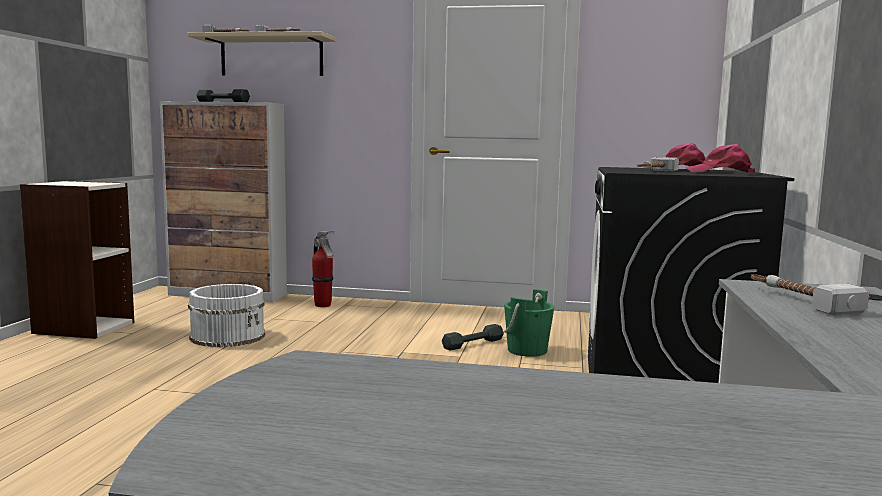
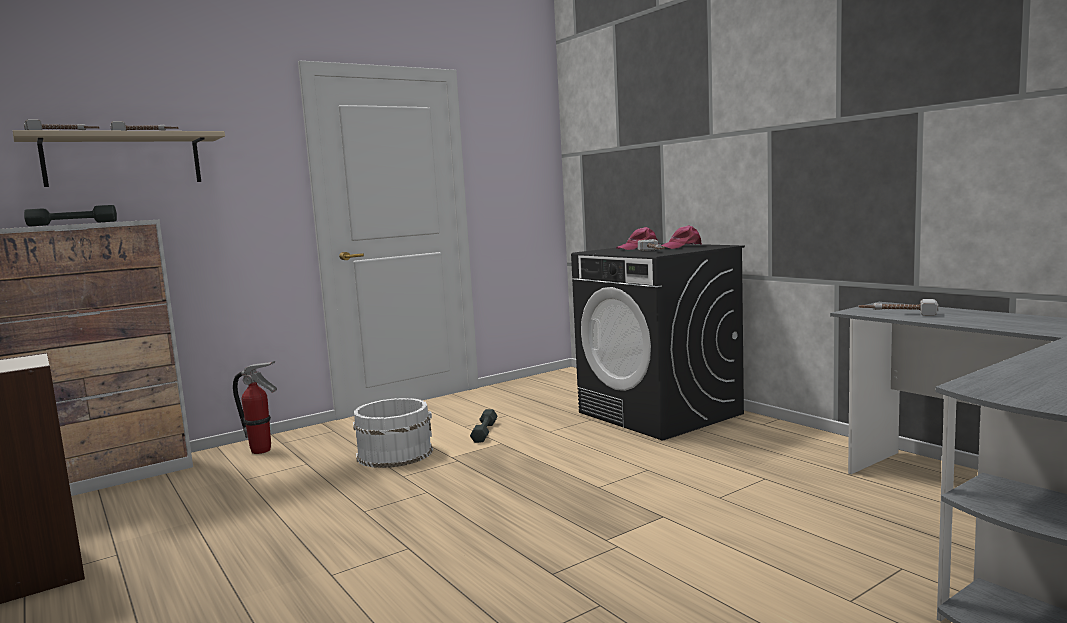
camera: 45 degrees left, 0 degrees up
(228, 336) = (251, 509): white bucket -> white bucket (394, 453)
(527, 350) = (531, 422): green bucket -> none

